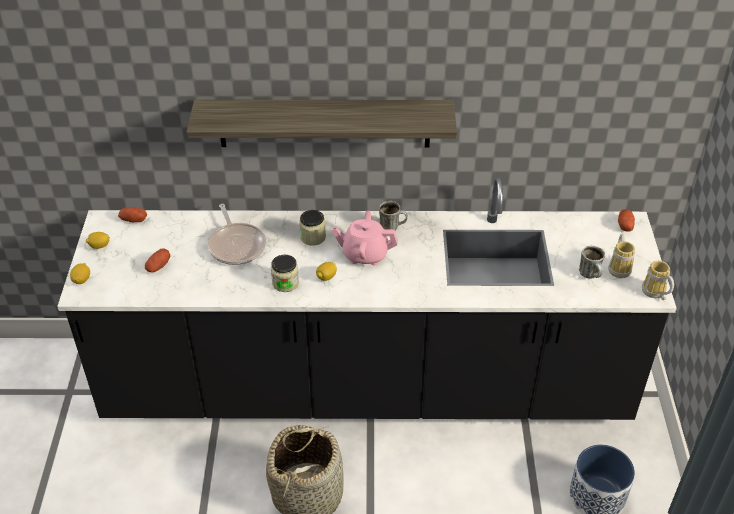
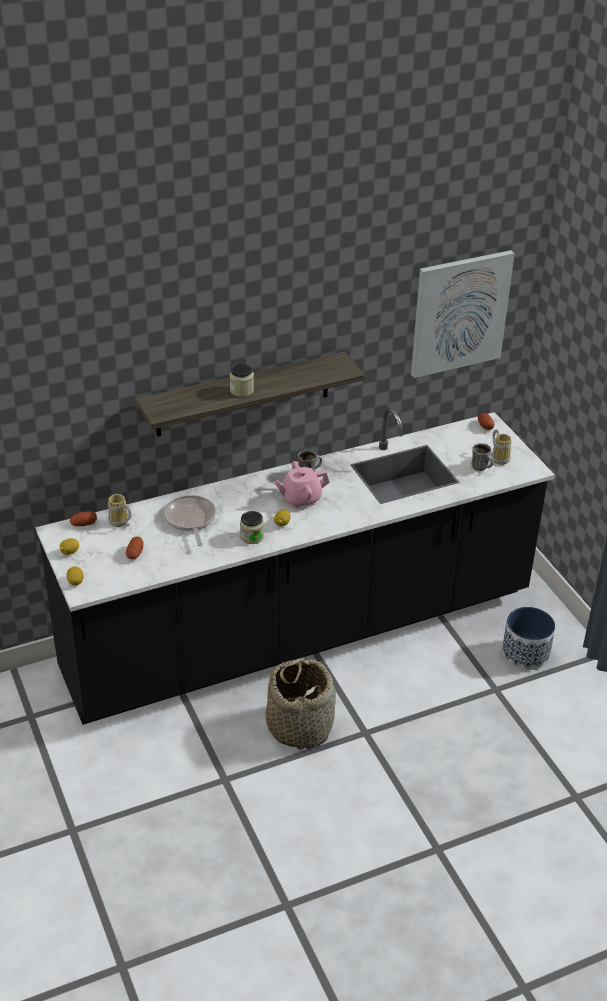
camera: 25 degrees left, 5 degrees down
(237, 245) = (190, 520): frying pan -> frying pan turned 150 degrees counterclockwise
(313, 237) = (249, 497): jar -> jar (241, 390)
(611, 85) = (460, 313): none -> picture
(654, 293) = (534, 468): mug -> mug (120, 523)

